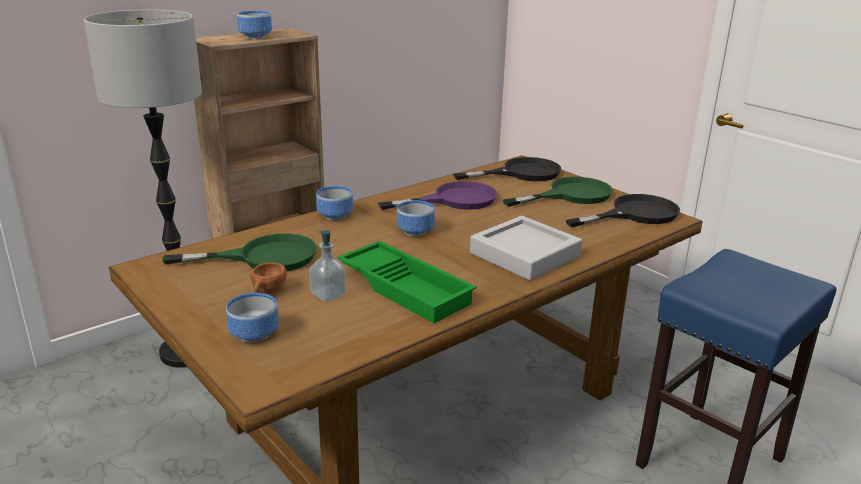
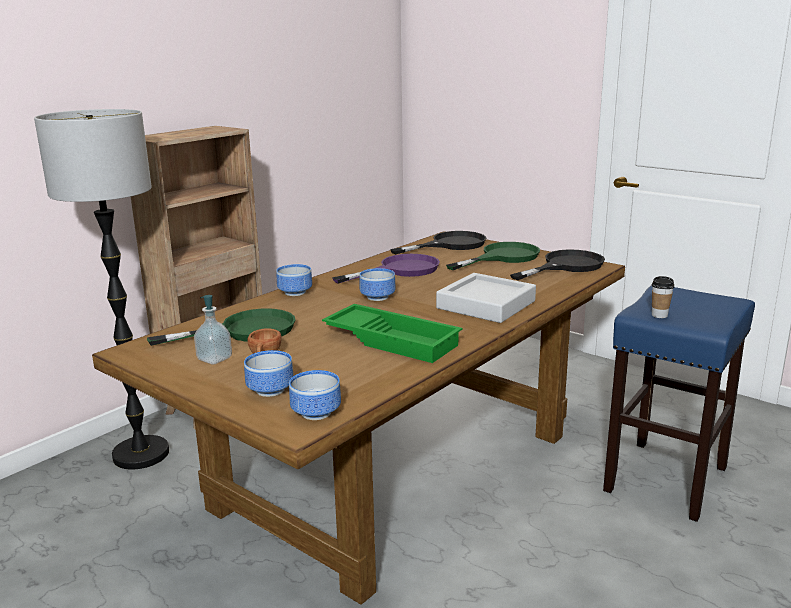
camera: 10 degrees left, 5 degrees down
(254, 37) = (189, 133): bowl -> bowl (314, 413)
(328, 295) = (323, 352): soap dispenser -> soap dispenser (214, 359)
(713, 292) = (659, 315): none -> cup

